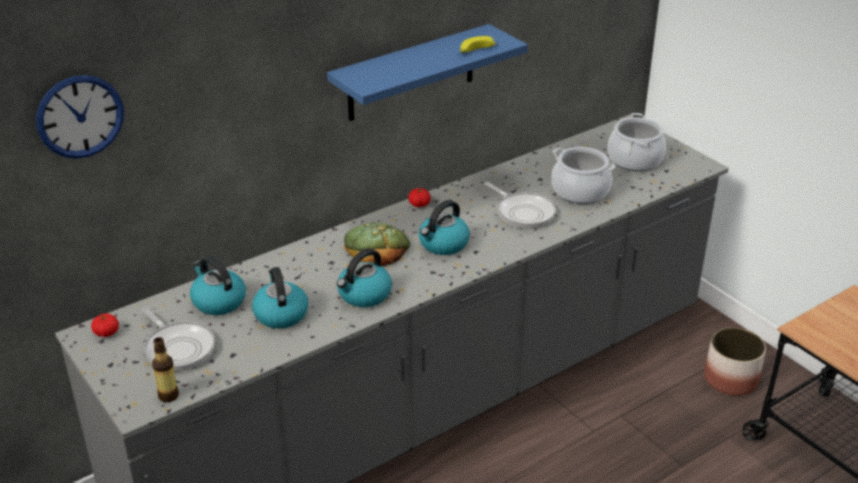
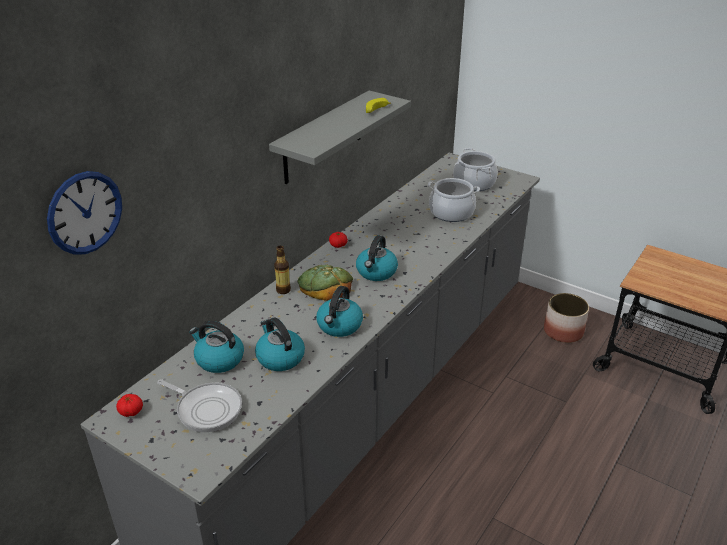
camera: 20 degrees left, 0 degrees up
(168, 396) = (222, 454): bottle -> bottle (283, 290)
(411, 73) = (323, 137): blue shelf -> grey shelf
(523, 212) = (420, 236): frying pan -> none

